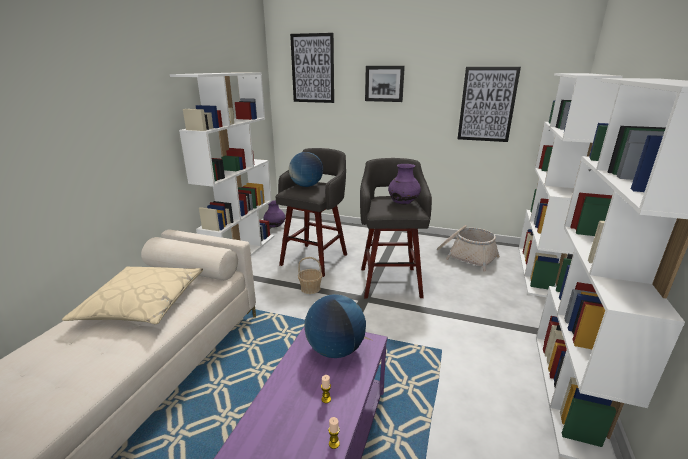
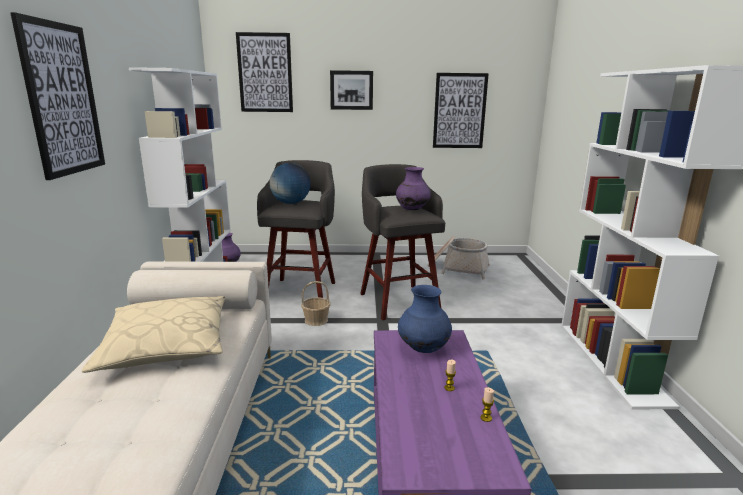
camera: 20 degrees left, 5 degrees down
(94, 106) = (62, 99): none -> picture
(335, 350) = (423, 349): globe -> blue vase
(538, 271) = (530, 272): white bookcase -> none

